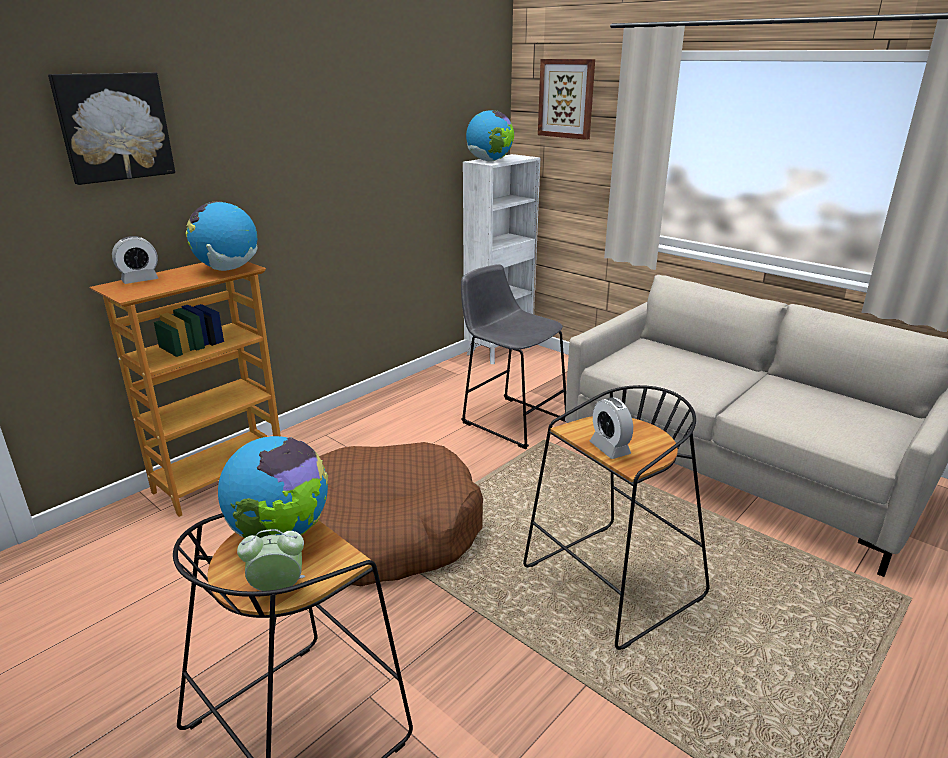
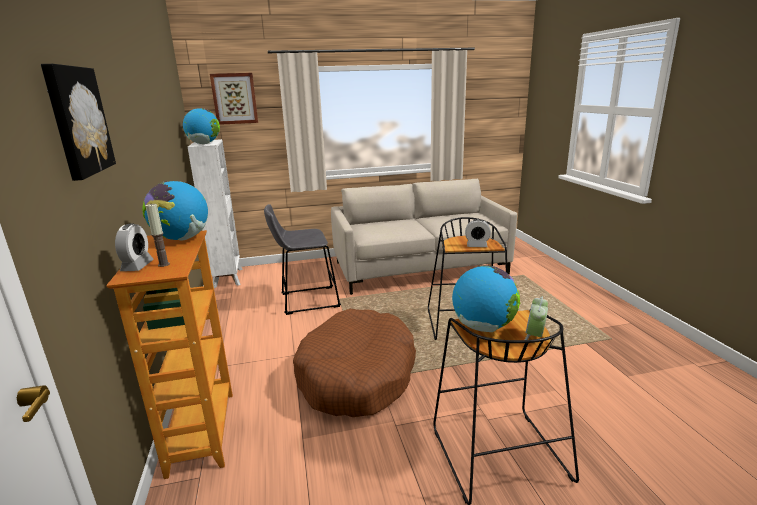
camera: 55 degrees left, 5 degrees down
(148, 286) = (163, 264): none -> candle

